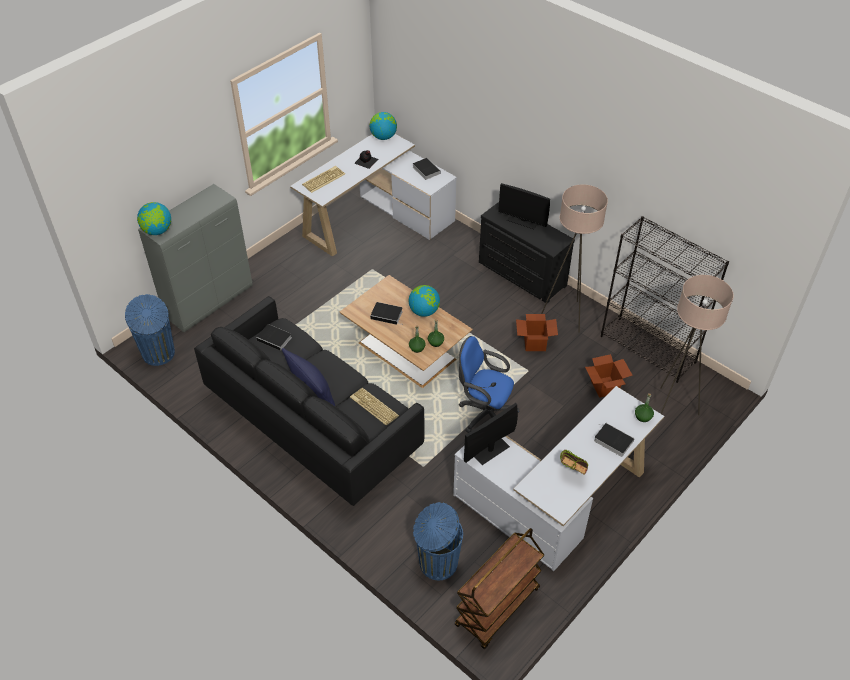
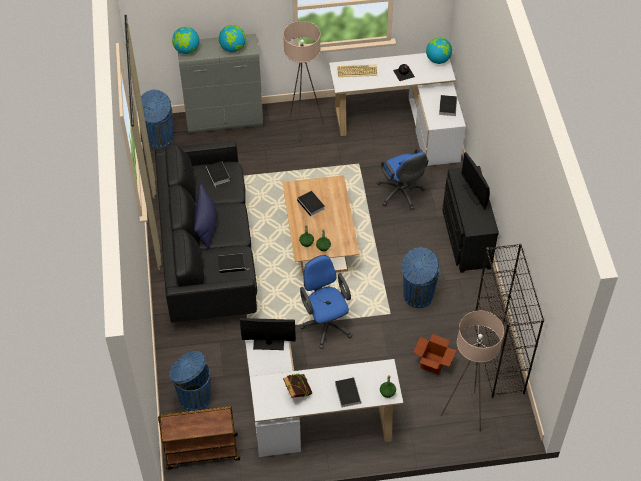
camera: 40 degrees right, 5 degrees up
(373, 407) = (232, 264): keyboard -> book
(424, 311) = (339, 219): globe -> globe (233, 48)
(434, 272) = (401, 194): none -> blue office chair
(535, 343) = (417, 297): cardboard box -> blue trash can
(566, 316) = (464, 291): beige floor lamp -> beige floor lamp (303, 128)

